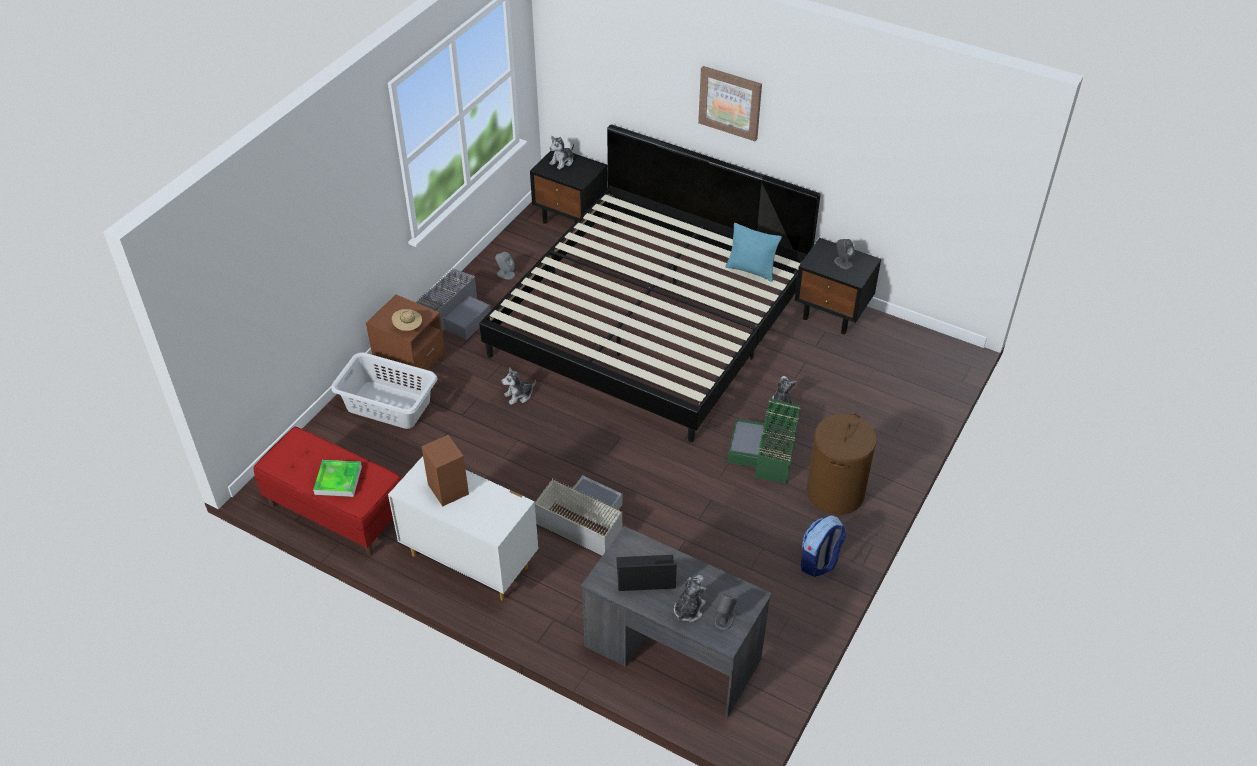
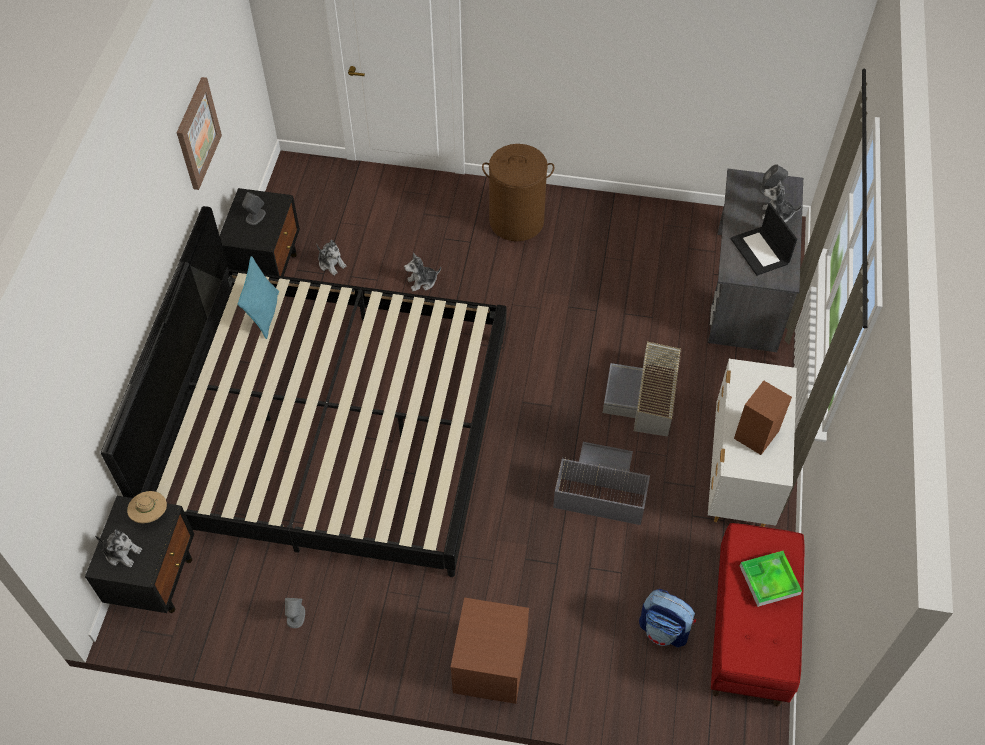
camera: 110 degrees left, 10 degrees up
(388, 404) = (576, 651): grey laundry basket -> none
(408, 328) = (506, 620): beige hat -> beige hat (150, 514)
(452, 316) = (397, 647): grey storage box -> grey storage box (599, 490)
(519, 395) = (503, 517): plush toy -> plush toy (331, 264)
(730, 102) = (134, 248): picture -> picture (197, 133)
(766, 451) = (488, 280): green storage box -> none
(819, 562) = (600, 216): backpack -> backpack (664, 629)

